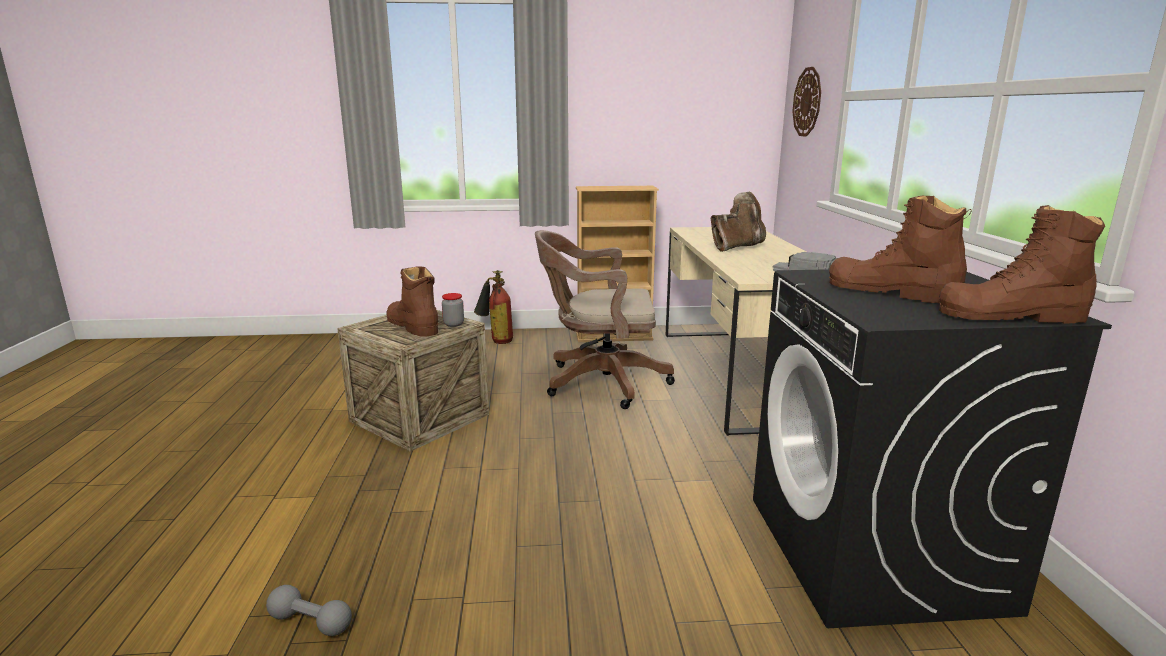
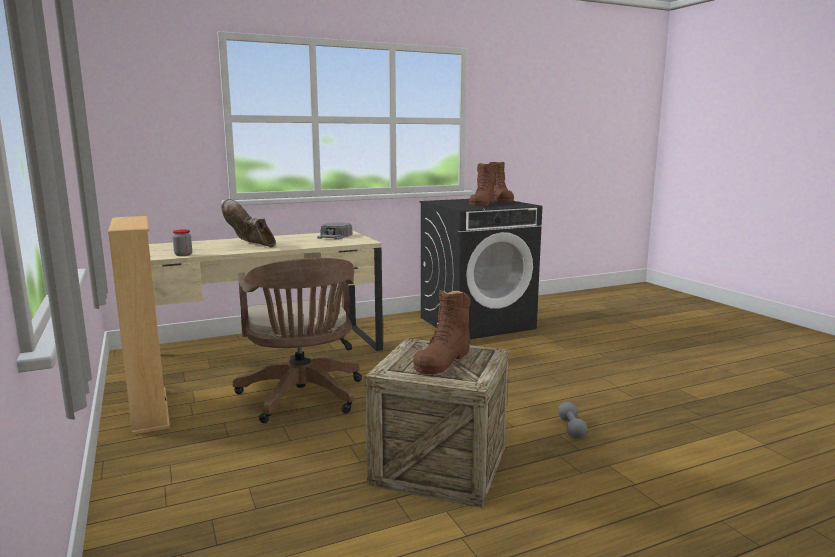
camera: 110 degrees left, 5 degrees down
(310, 622) = (688, 417): grey dumbbell -> grey dumbbell (571, 428)
(453, 324) = (421, 346): jar -> jar (183, 255)
(495, 340) = (152, 490): fire extinguisher -> none
(807, 102) = (149, 121): wall clock -> none

